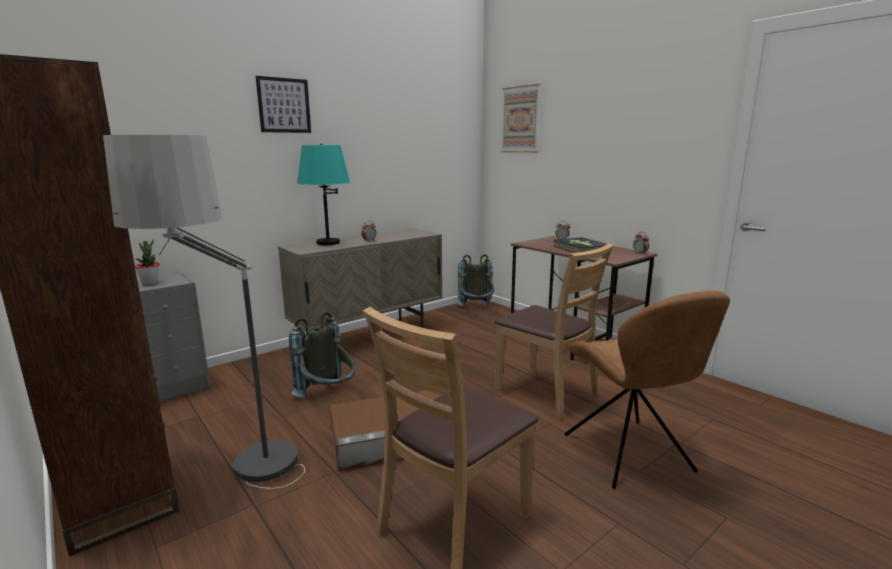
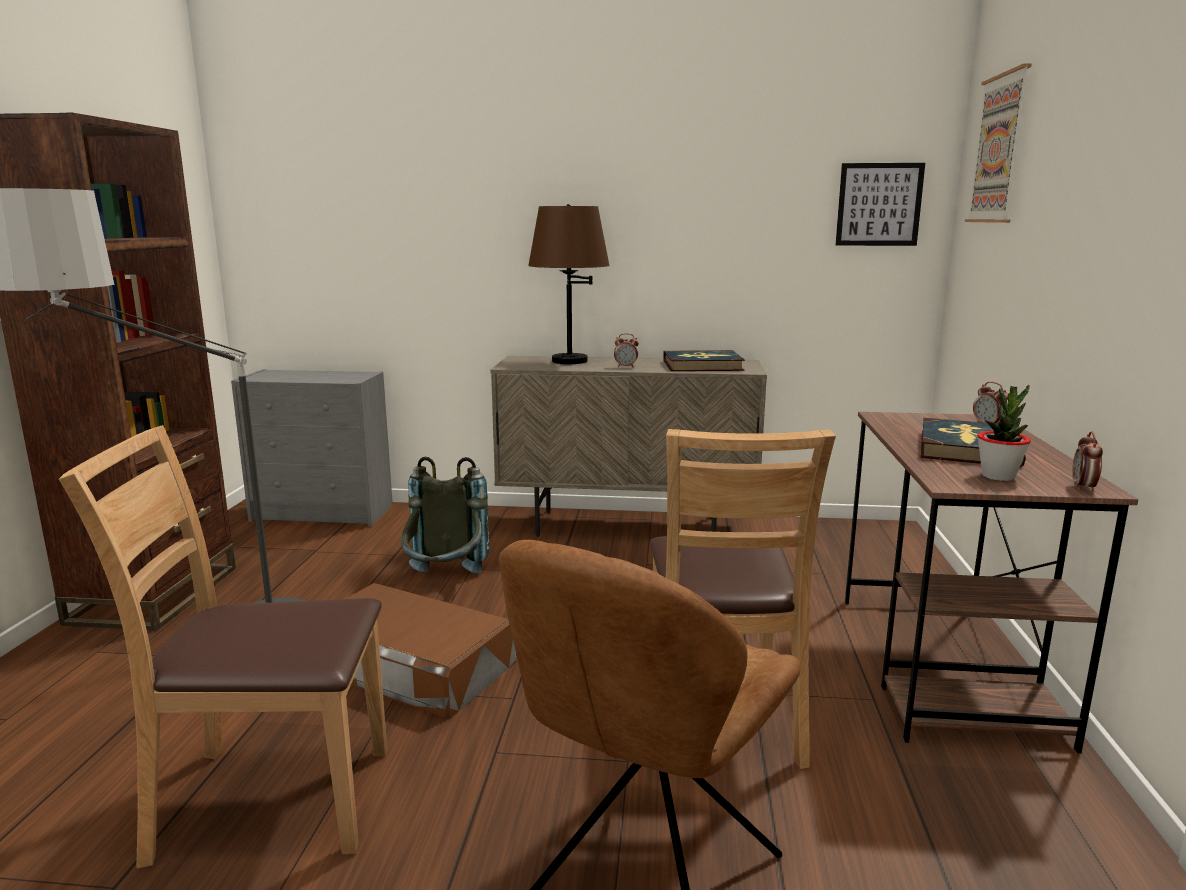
camera: 45 degrees right, 0 degrees up
(150, 283) = (330, 376): potted plant -> potted plant (998, 476)
(284, 105) = (536, 147): picture -> picture (879, 204)
(328, 243) = (569, 361): turquoise table lamp -> brown table lamp
(401, 234) = (702, 365): none -> book
(476, 309) = (868, 539): grey backpack -> none

